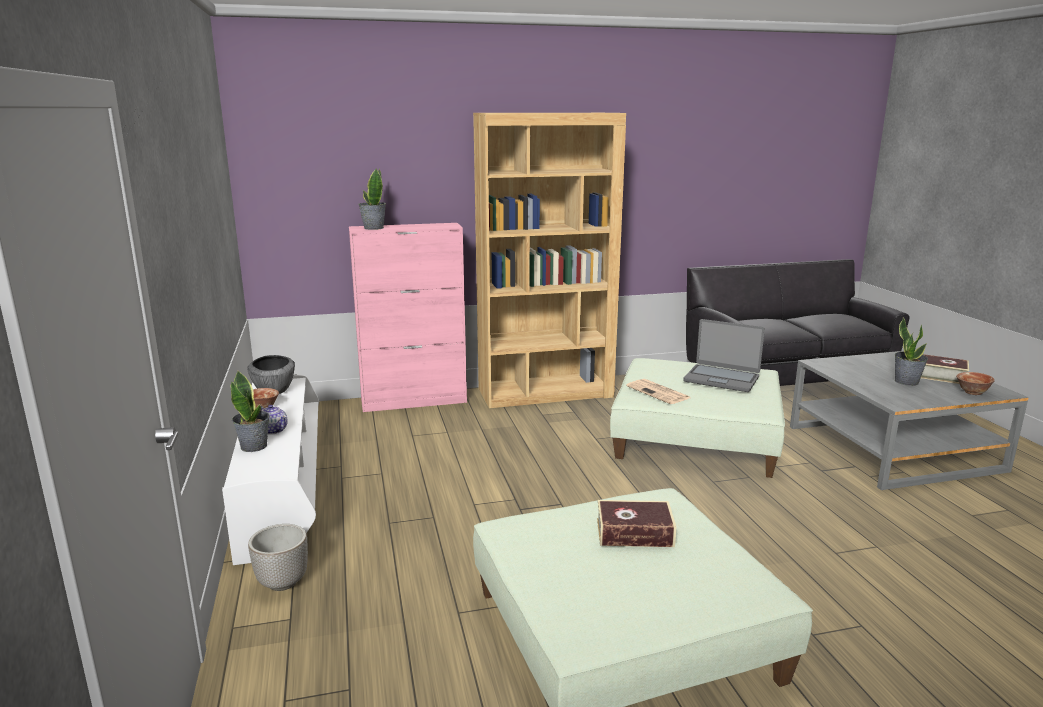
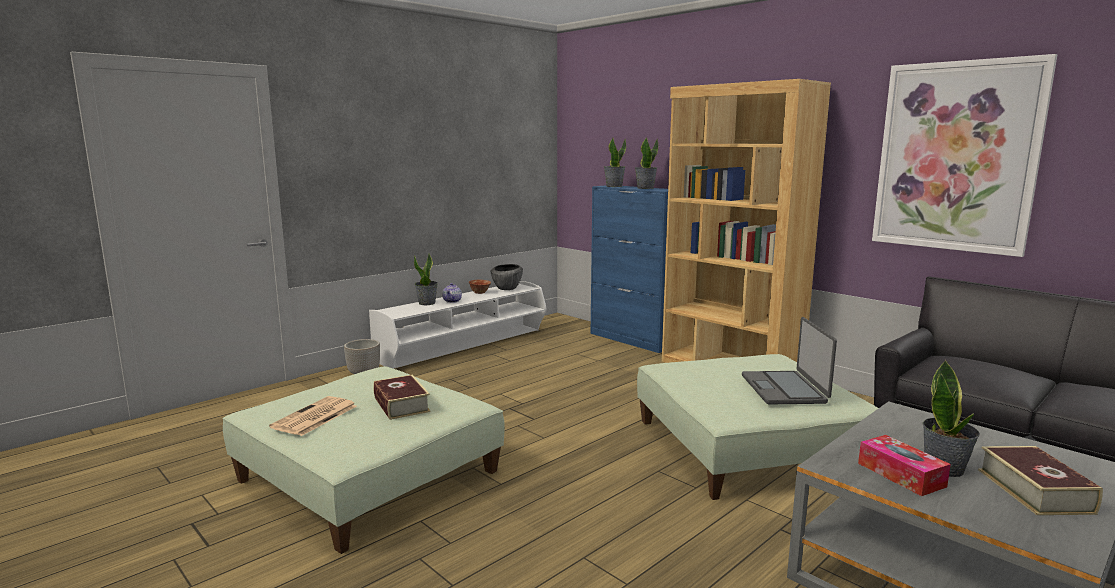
camera: 60 degrees right, 5 degrees down
(414, 401) = (632, 340): pink cabinet -> blue cabinet
(417, 226) = (645, 188): none -> potted plant
(659, 392) = (697, 373): newspaper -> newspaper (314, 417)
(696, 175) = (956, 157): none -> picture
(913, 393) = (901, 475): none -> tissue box
(972, 392) = (1004, 521): bowl -> none

